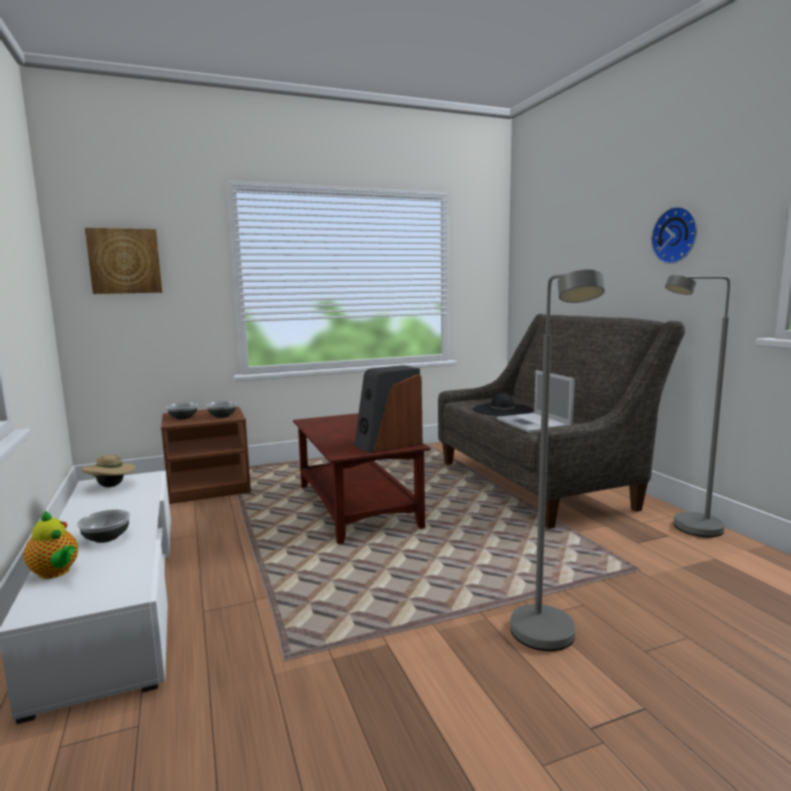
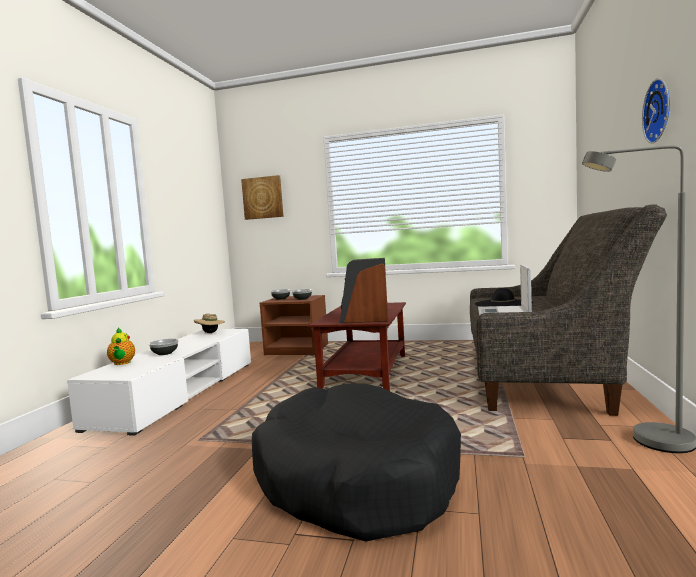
camera: 35 degrees right, 5 degrees down
(547, 643) = (354, 479): grey floor lamp -> black dog bed

